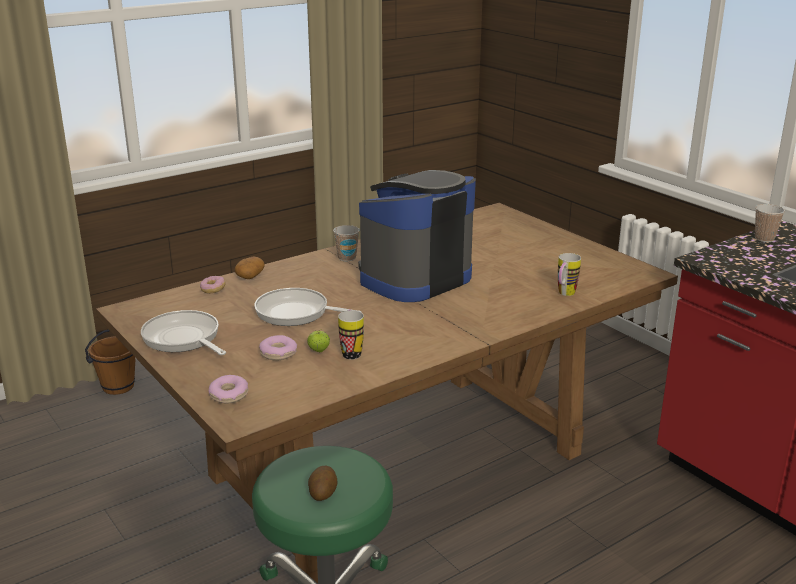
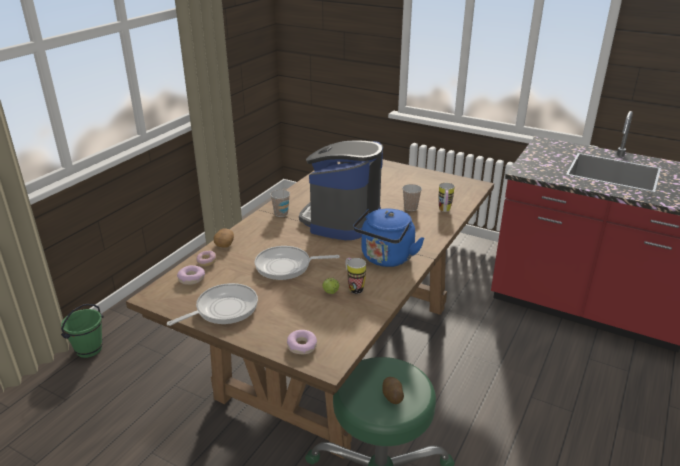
camera: 25 degrees left, 5 degrees up
(118, 386) = (89, 349): brown bucket -> green bucket
(183, 338) = (223, 309): frying pan -> frying pan turned 120 degrees clockwise
(278, 353) = (305, 302): donut -> donut (191, 278)
(424, 331) = (386, 259): none -> blue kettle
(764, 239) = (538, 150): cup -> cup (410, 208)

